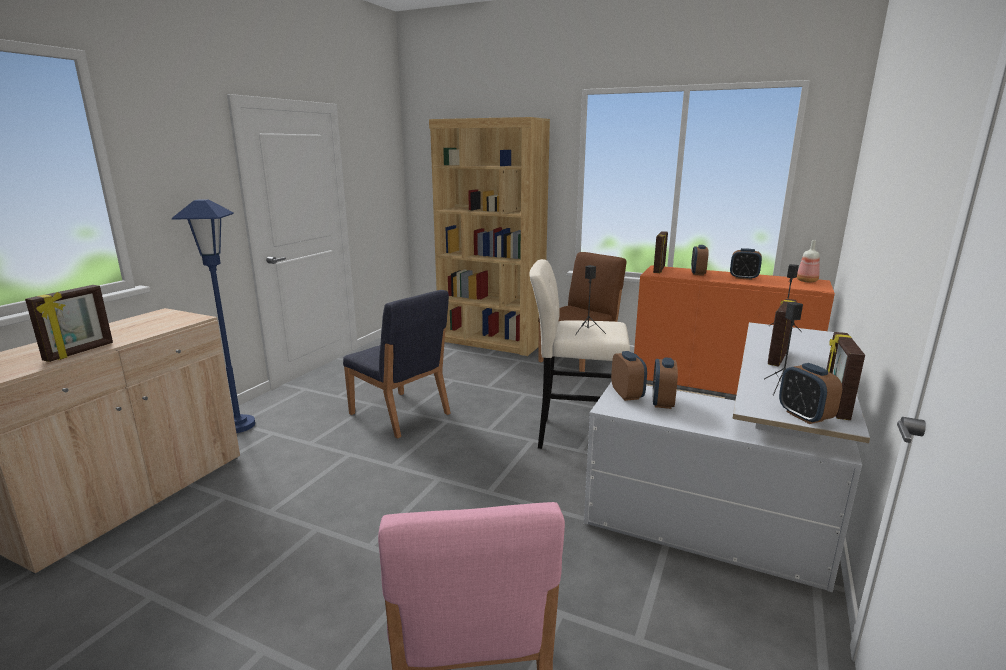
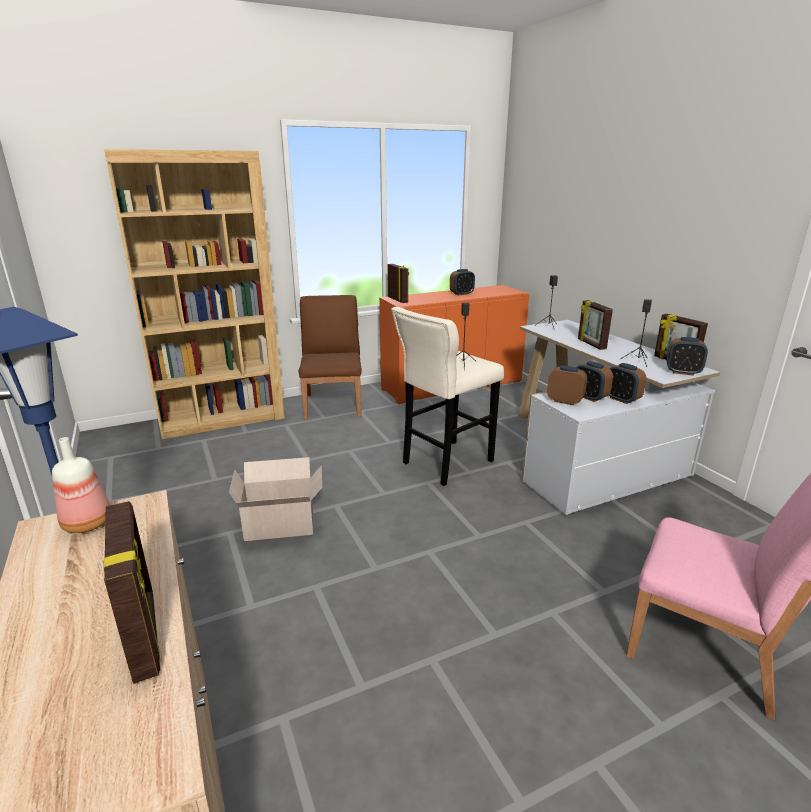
camera: 50 degrees left, 5 degrees up
(400, 414) = (282, 524): blue chair -> cardboard box
(697, 273) = (428, 297): alarm clock -> alarm clock (621, 399)
(807, 281) = (496, 288): bottle -> bottle (88, 522)

